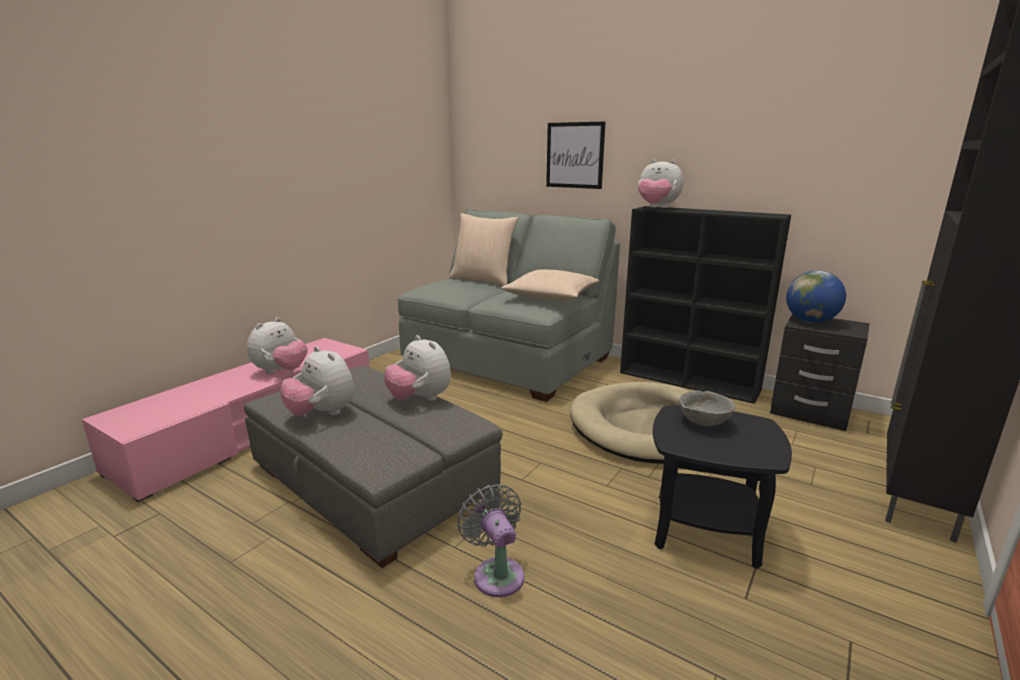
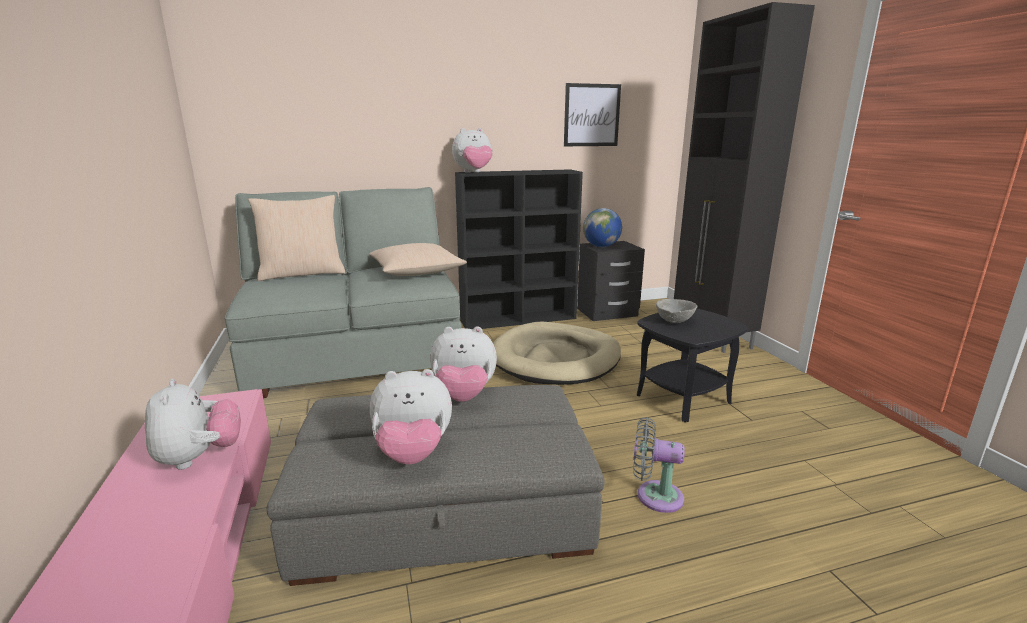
camera: 50 degrees left, 0 degrees up
(574, 155) = (370, 125): picture -> picture (591, 115)

